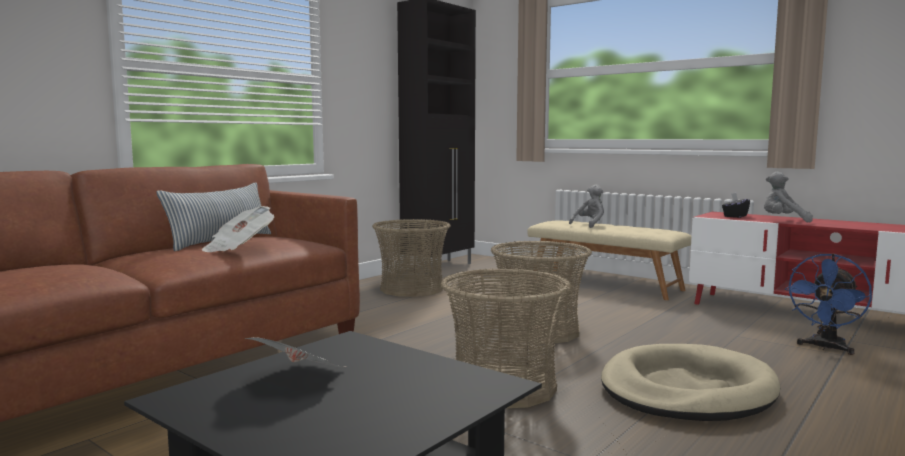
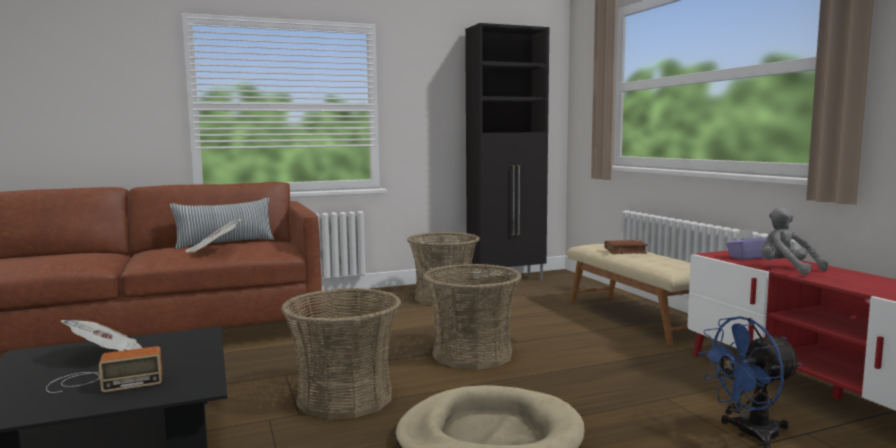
camera: 30 degrees right, 0 degrees up
(374, 402) = (103, 382): none -> radio
(590, 225) = (625, 252): grey plush toy -> brown book
(735, 216) = (746, 257): black tissue box -> purple tissue box

